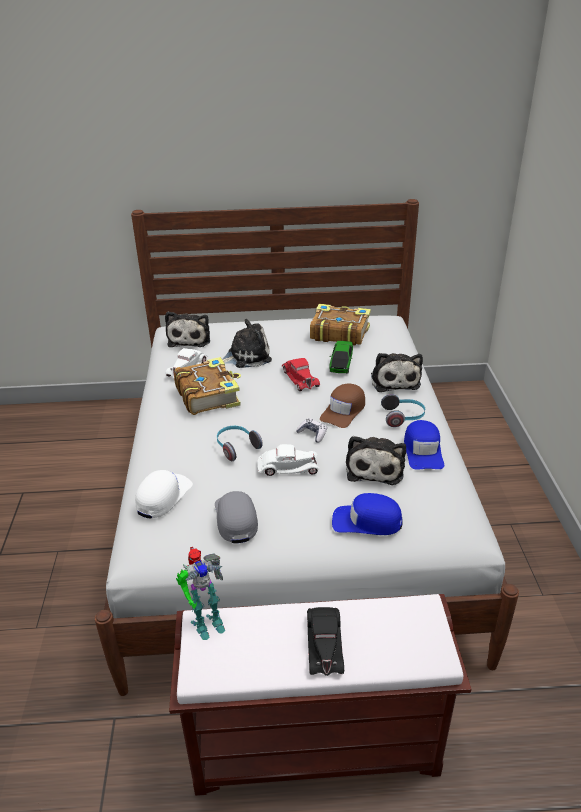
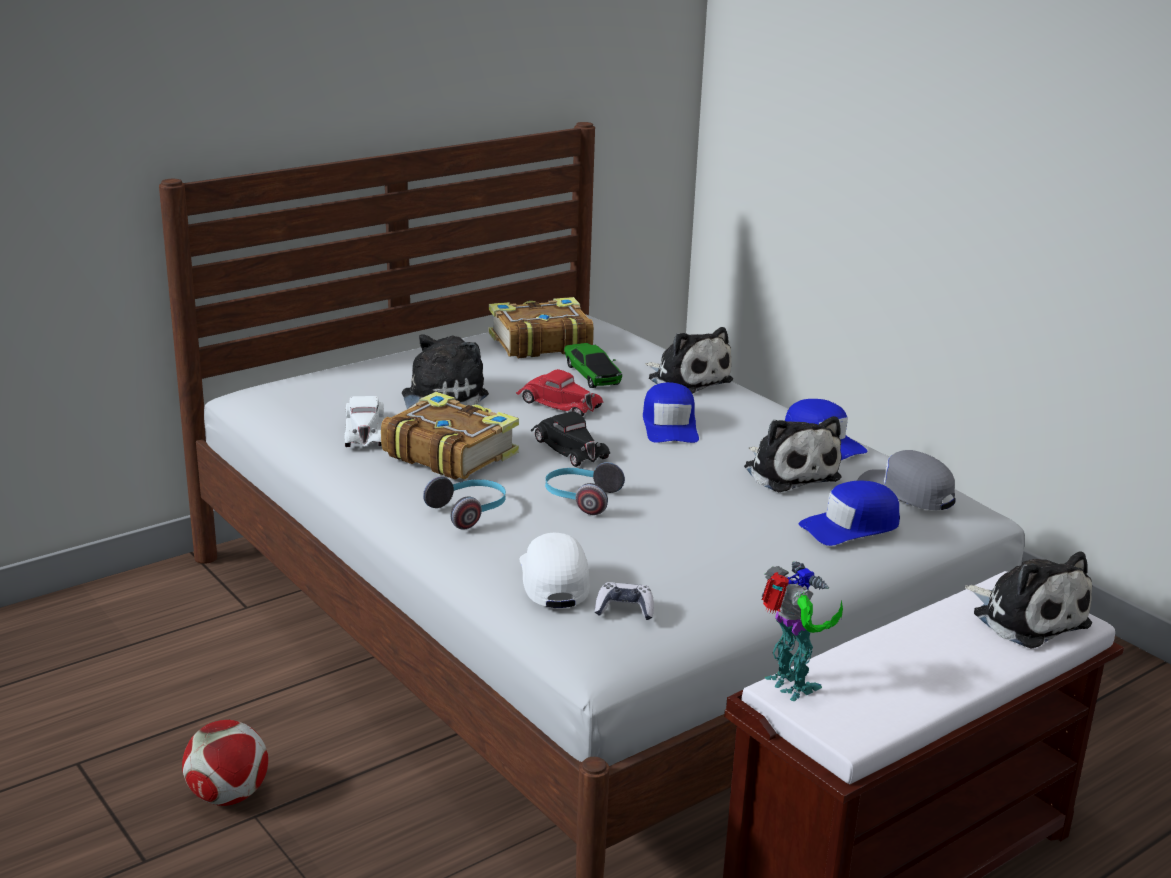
camera: 35 degrees left, 10 degrees down
(58, 535) = (228, 796): none -> football
(190, 338) = (309, 396): plush toy -> plush toy (1026, 617)
(206, 622) = (790, 687): toy robot -> toy robot turned 60 degrees counterclockwise
(236, 518) = (690, 571): grey cap -> grey cap (906, 491)
(288, 467) = (681, 500): white toy car -> none
(312, 434) = (663, 459): game controller -> game controller (624, 609)
(324, 643) = (950, 654): black toy car -> black toy car (568, 448)
(344, 411) = (670, 425): brown cap -> blue cap
(403, 417) = (753, 414): headphones -> headphones (469, 512)

